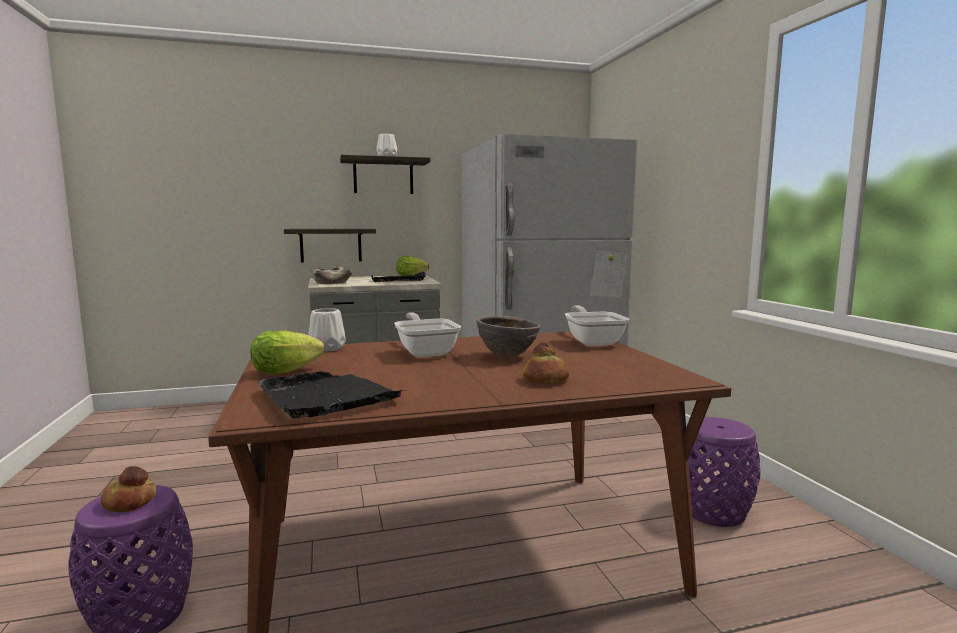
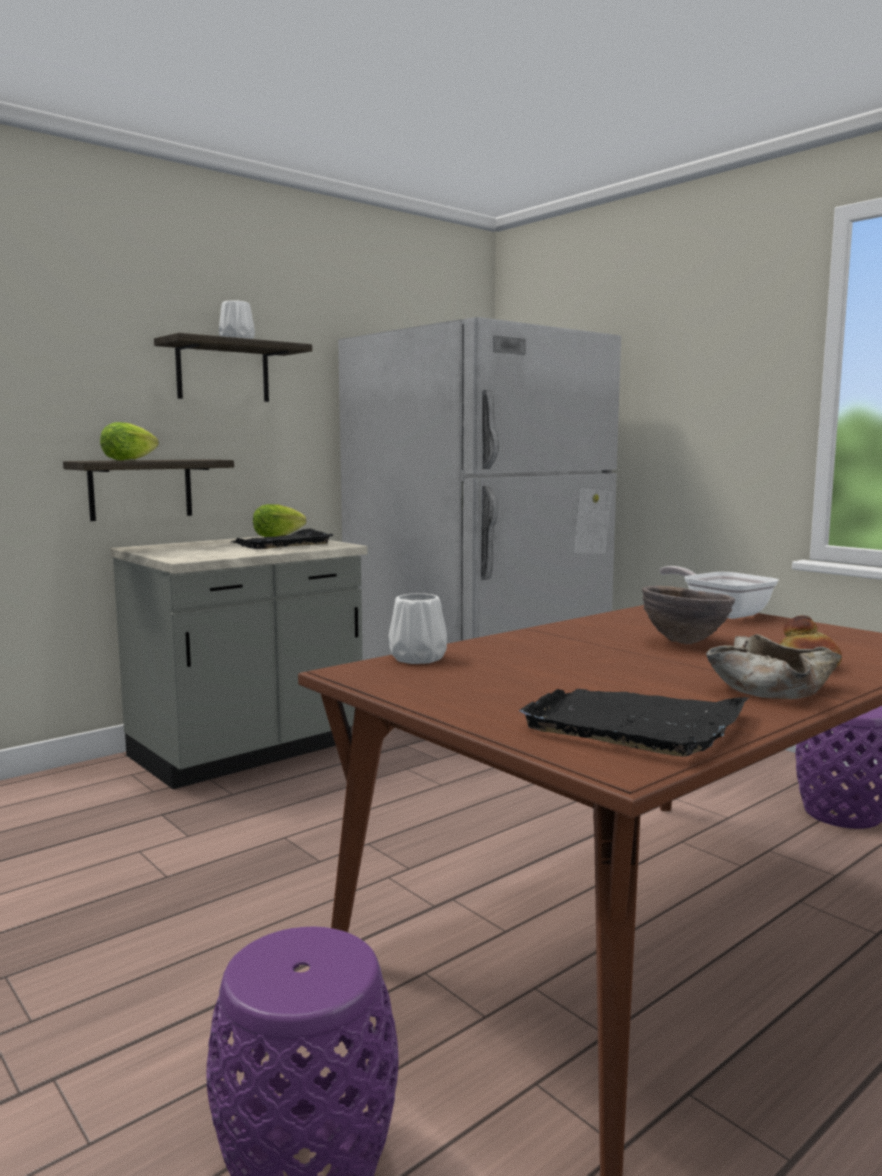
camera: 25 degrees left, 0 degrees up
(130, 501) = (304, 963): bread -> none
(284, 371) = (463, 699): lettuce -> lettuce (128, 460)
(331, 282) = (187, 554): beige bowl -> beige bowl (772, 688)
(426, 352) = (569, 648): frying pan -> none

